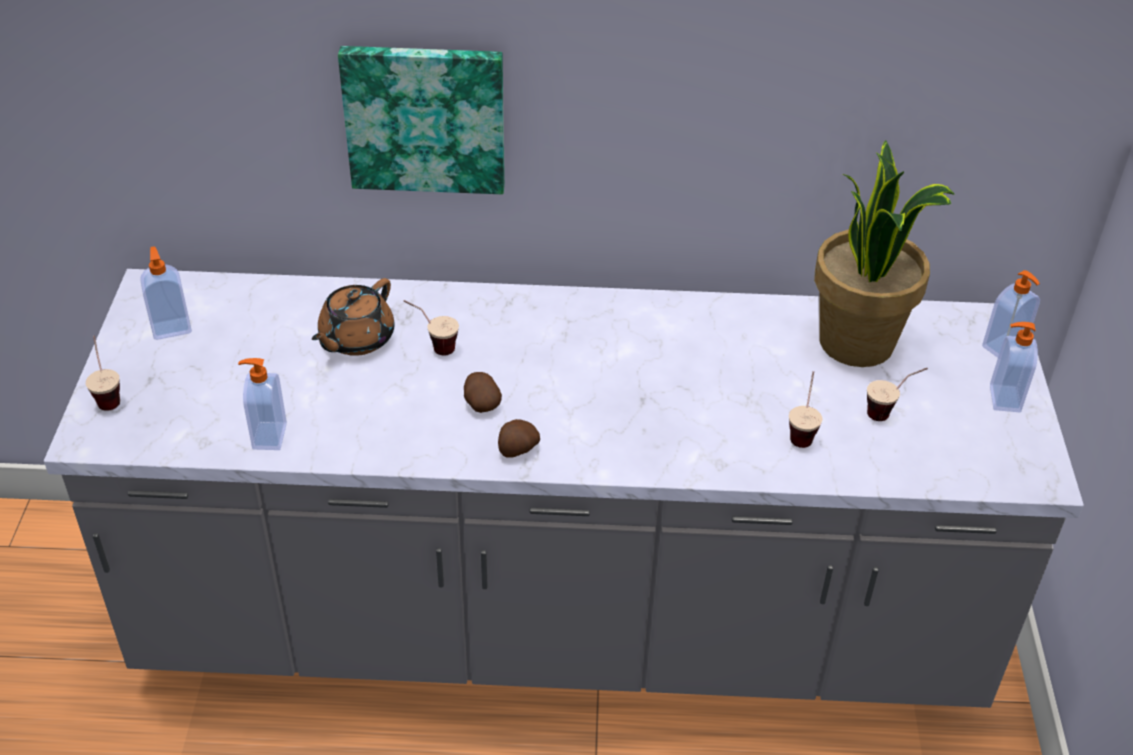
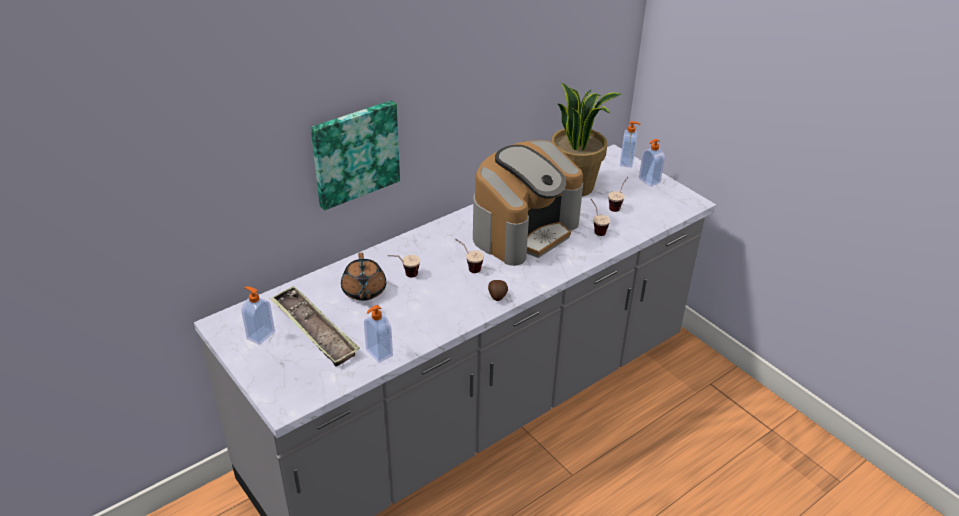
camera: 40 degrees left, 5 degrees down
(108, 394) = (268, 382): cup -> cup (468, 267)
(235, 358) = (314, 330): none -> tray
(481, 403) = (457, 287): potato -> none
(685, 370) = (524, 230): none -> coffee machine

